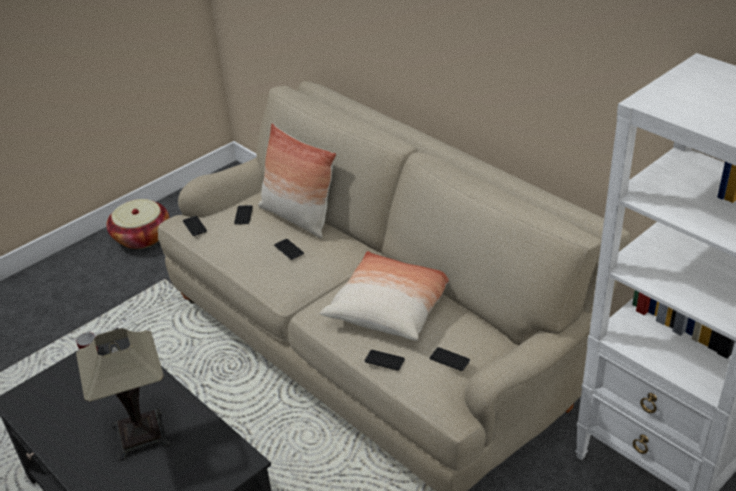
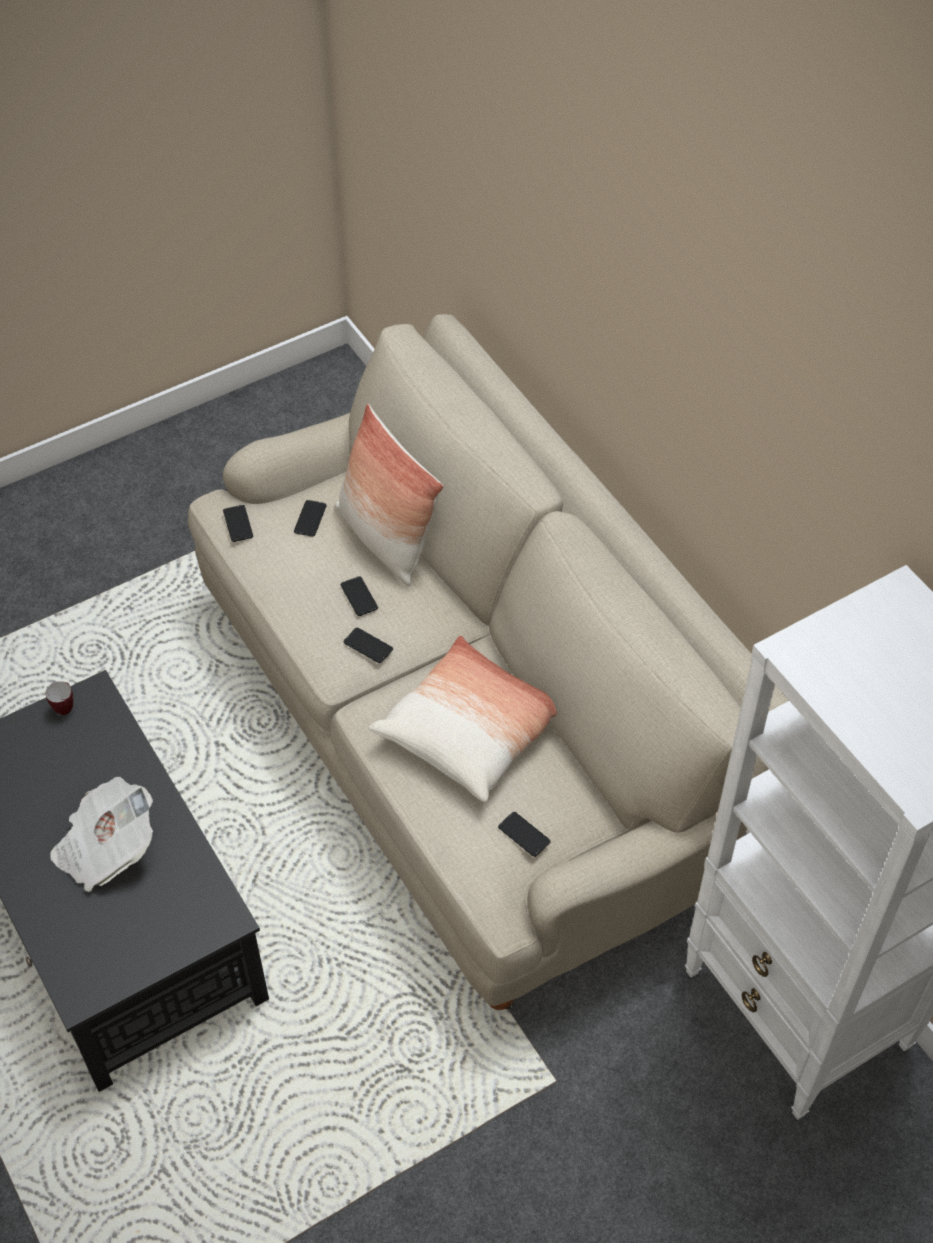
camera: 10 degrees right, 15 degrees up
(140, 434) = (106, 848): table lamp -> newspaper
(142, 237) = (180, 464): basket -> none
(384, 360) = (438, 816): phone -> phone (368, 646)

